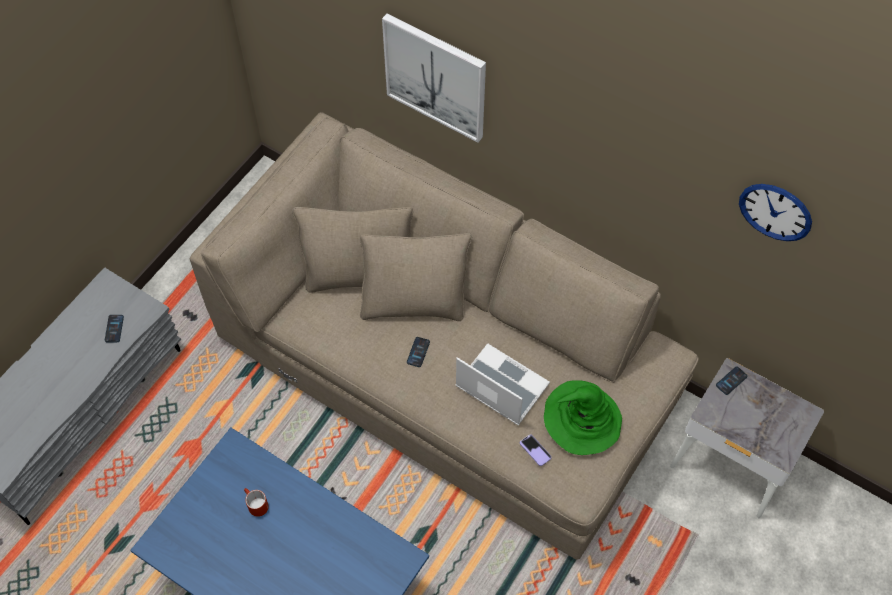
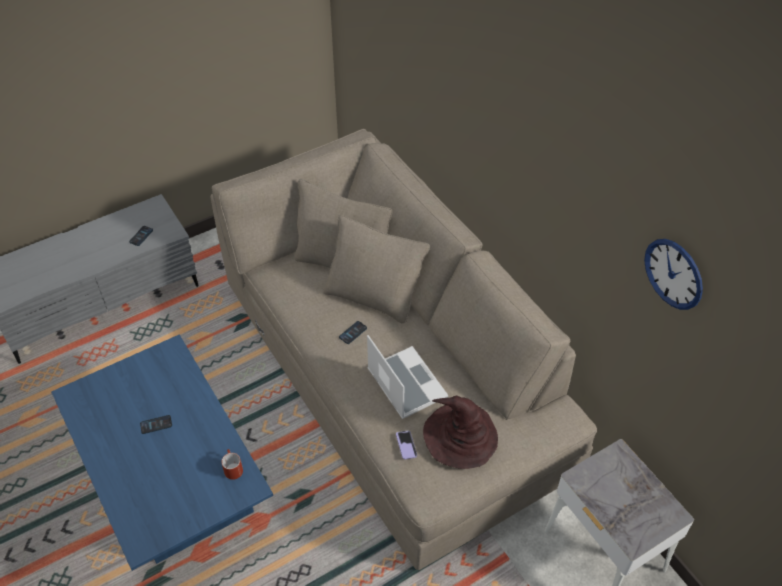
camera: 25 degrees right, 10 degrees down
(255, 504) = (161, 397): red mug -> red mug (232, 468)
(436, 77) = (444, 101): picture -> none
(581, 418) = (460, 436): green hat -> brown hat
(731, 381) = (615, 459): phone -> phone (156, 425)

